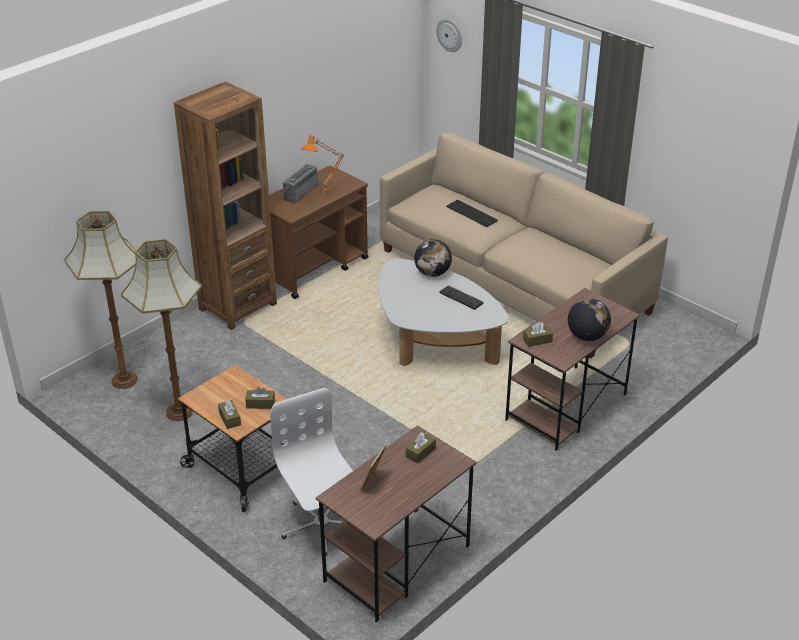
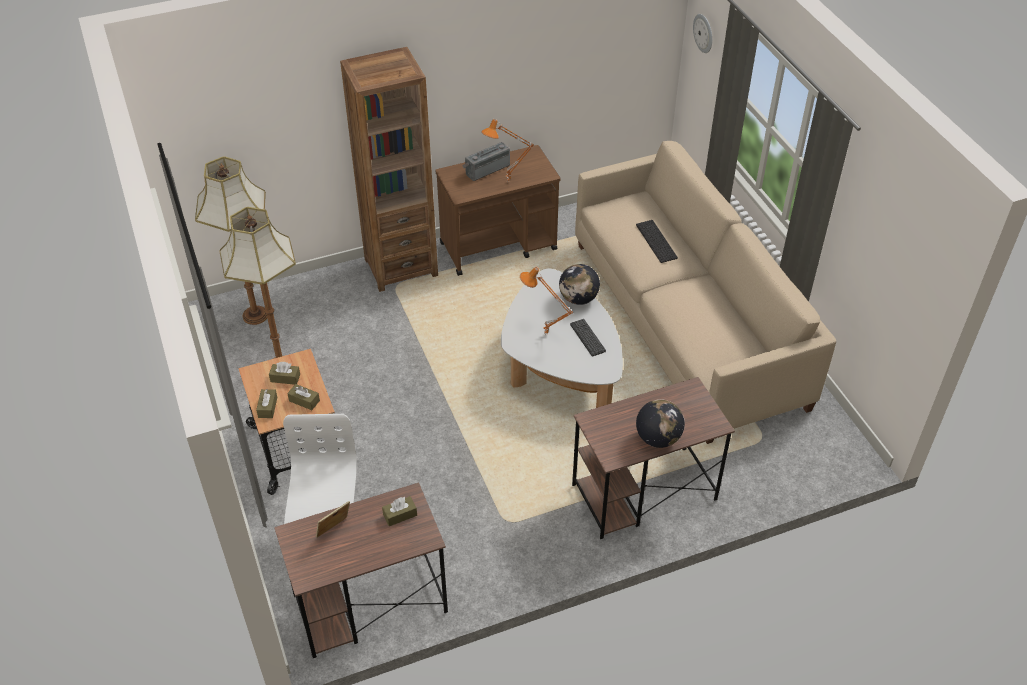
camera: 25 degrees right, 10 degrees up
(424, 306) = (545, 335): none -> orange table lamp
(537, 340) = (603, 425): brown tissue box -> brown tissue box (285, 378)

